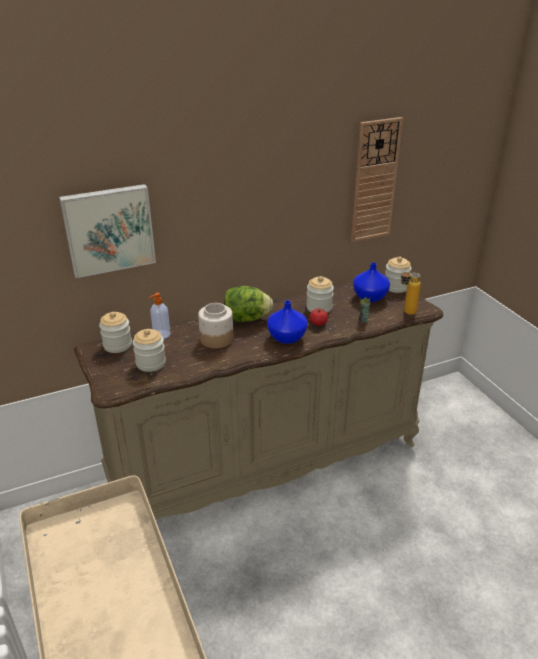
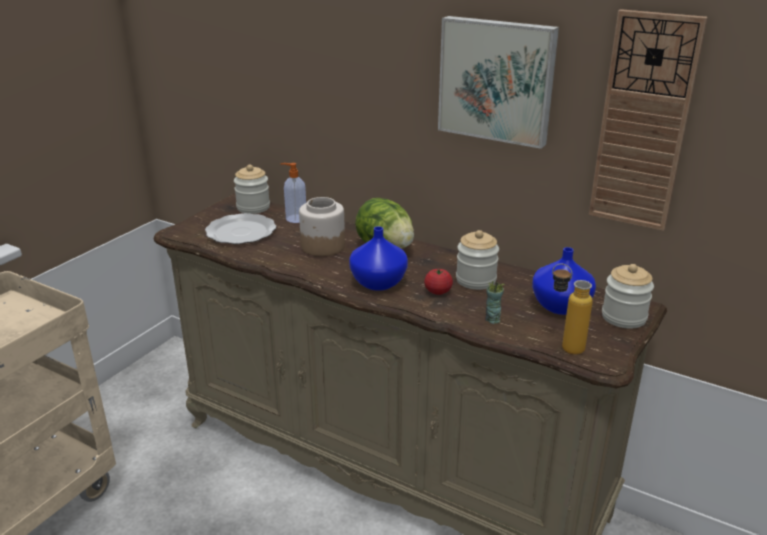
camera: 55 degrees right, 5 degrees down
(109, 229) = (274, 71): picture -> picture (497, 80)
(151, 363) = (240, 232): jar -> plate

